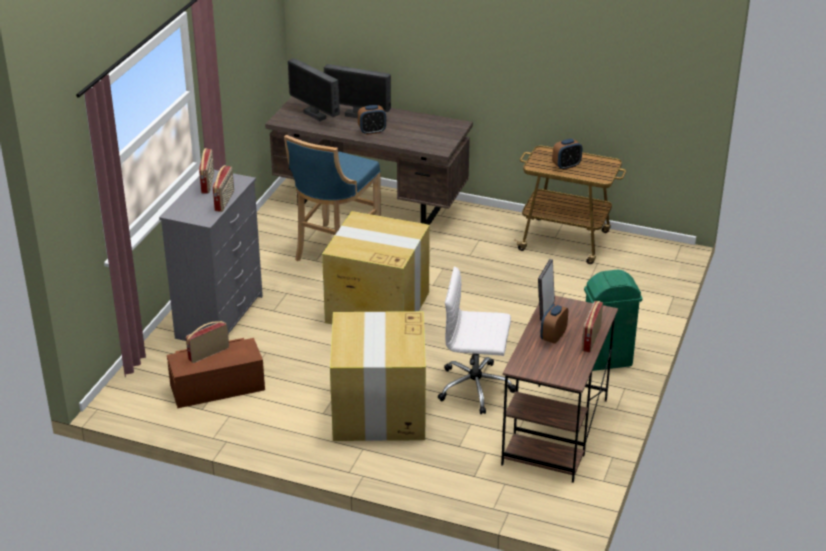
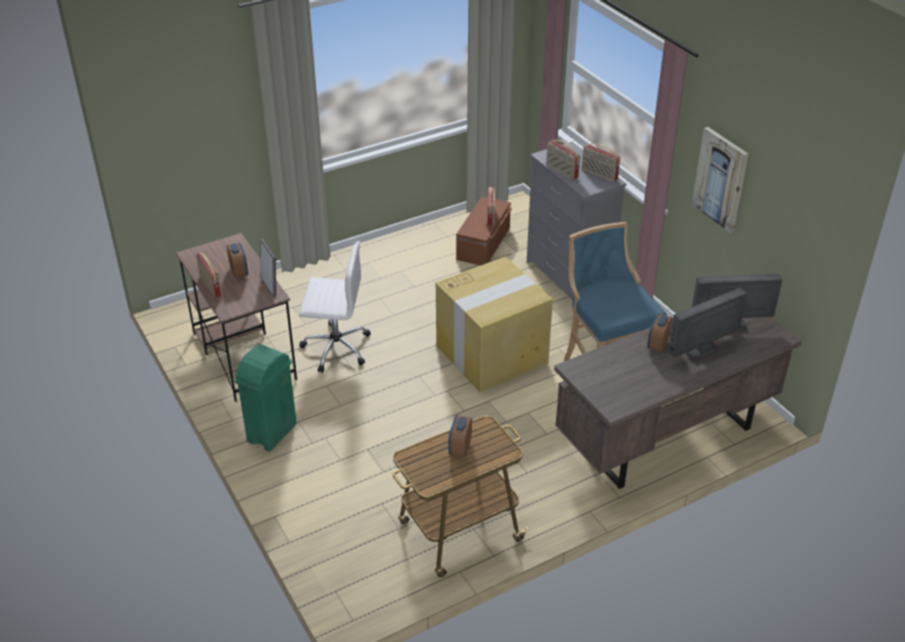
camera: 130 degrees right, 5 degrees up
(227, 70) = (721, 179): none -> picture
(379, 412) = (370, 293): cardboard box -> none
(476, 388) = (335, 348): white office chair -> white office chair turned 45 degrees clockwise

